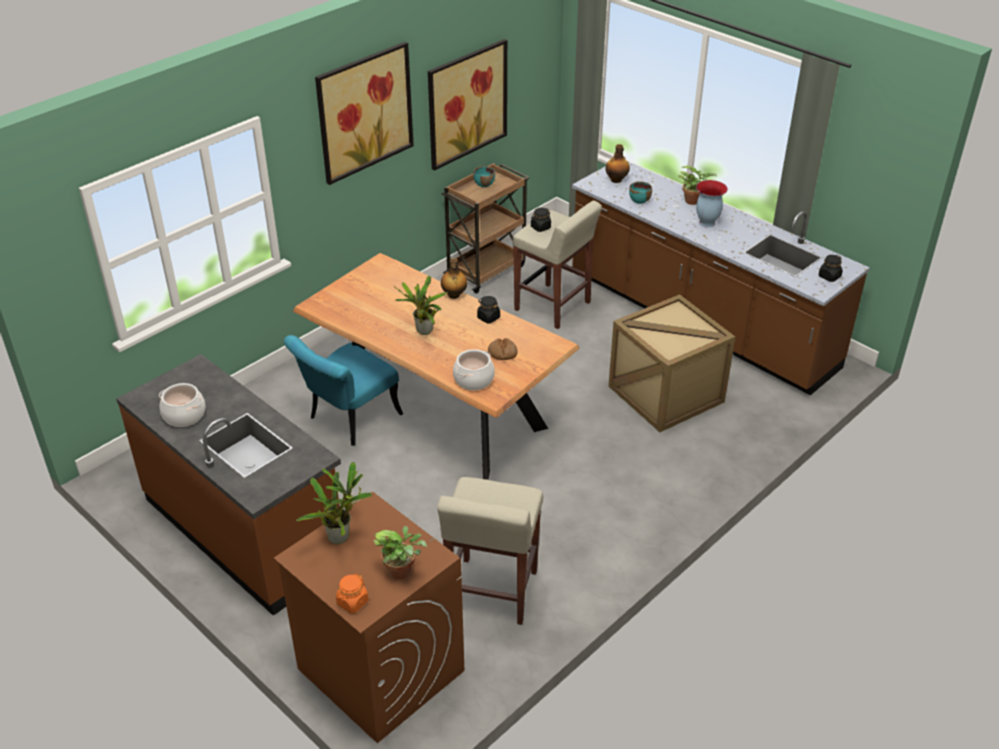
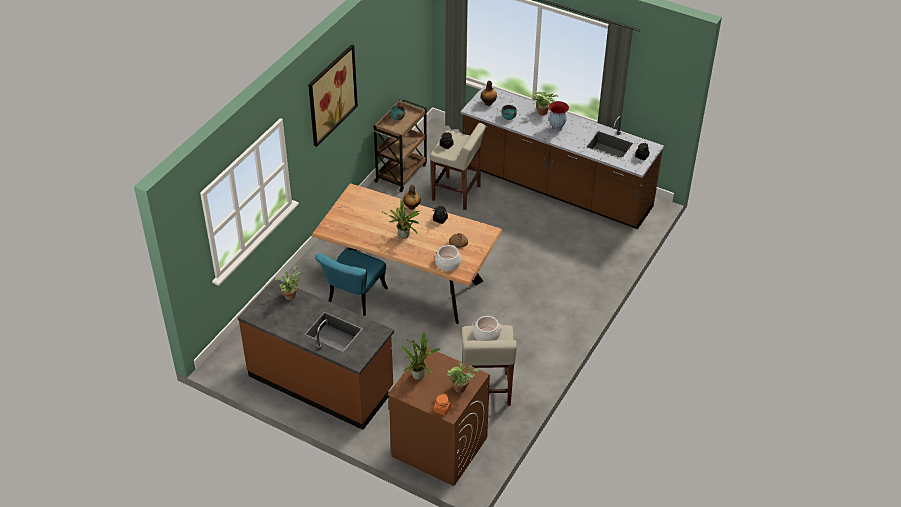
camera: 15 degrees left, 5 degrees up
(184, 415) = (286, 320): cooking pot -> cooking pot (486, 335)
(210, 380) = (290, 295): none -> potted plant
(467, 103) = (383, 68): picture -> none
(666, 393) = (549, 243): crate -> none

